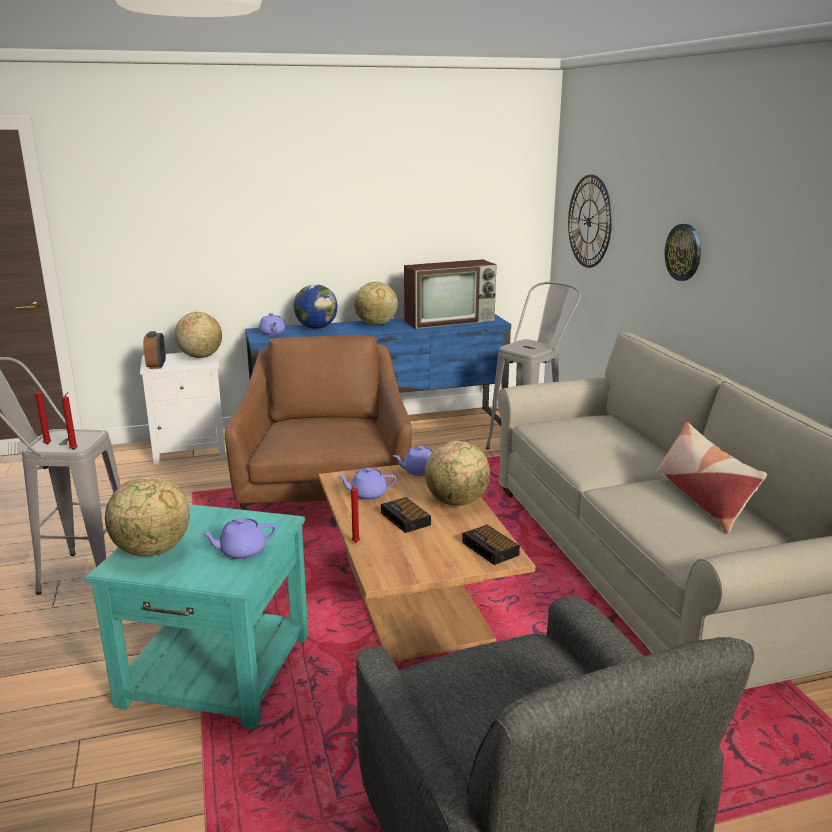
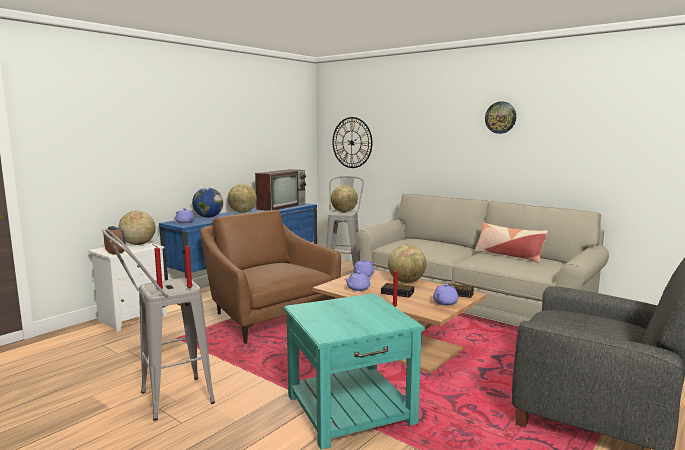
camera: 35 degrees left, 10 degrees down
(153, 551) = (330, 324): globe -> globe (344, 211)
(241, 551) = (379, 312): purple teapot -> purple teapot (444, 303)
(684, 252) = (433, 147): wall clock -> wall clock (500, 117)

